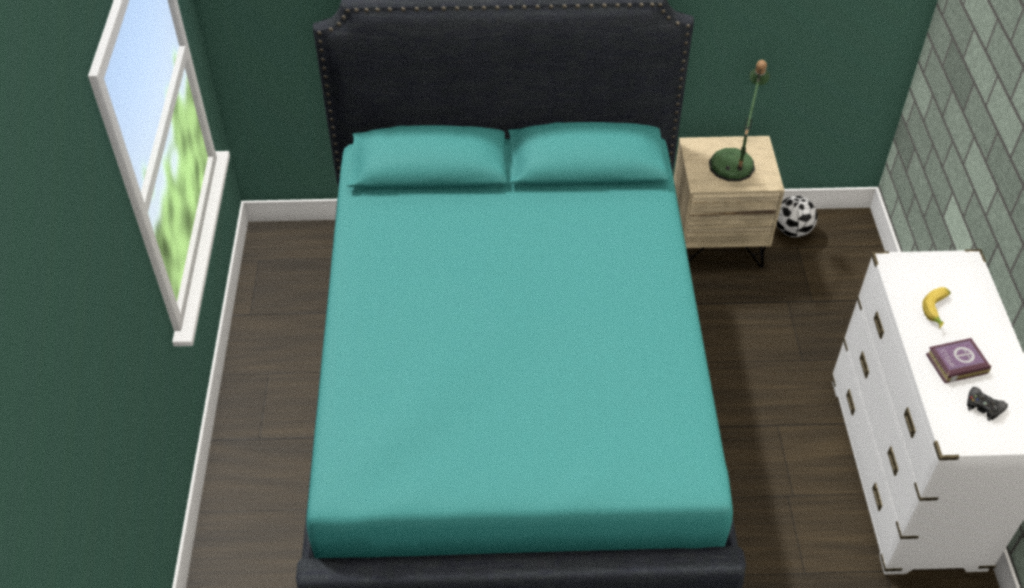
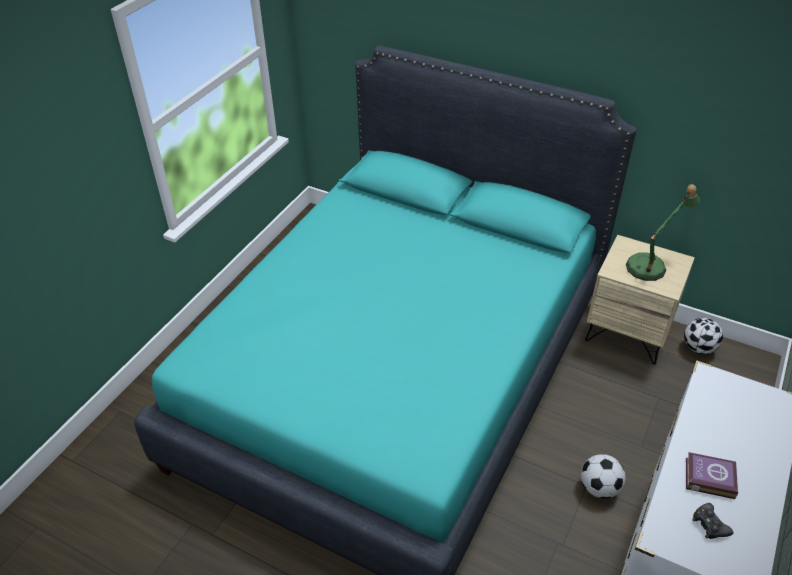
camera: 30 degrees right, 5 degrees down
(790, 422) = (599, 488): none -> football
(938, 311) = (724, 429): banana -> none

